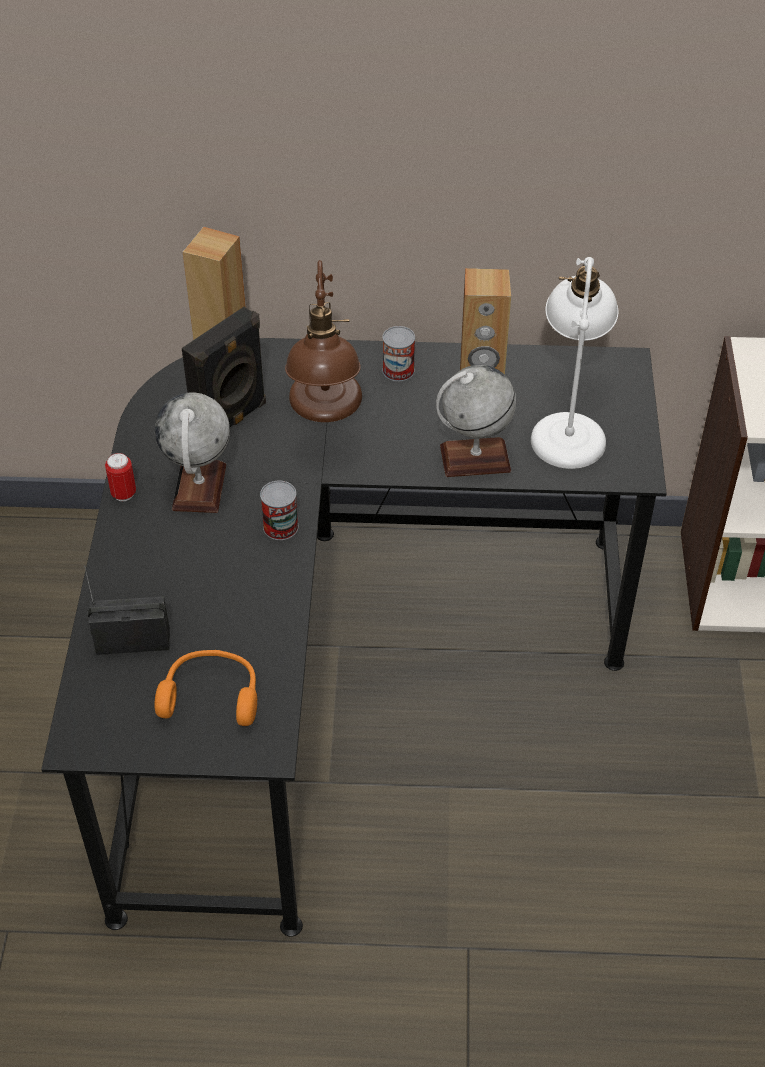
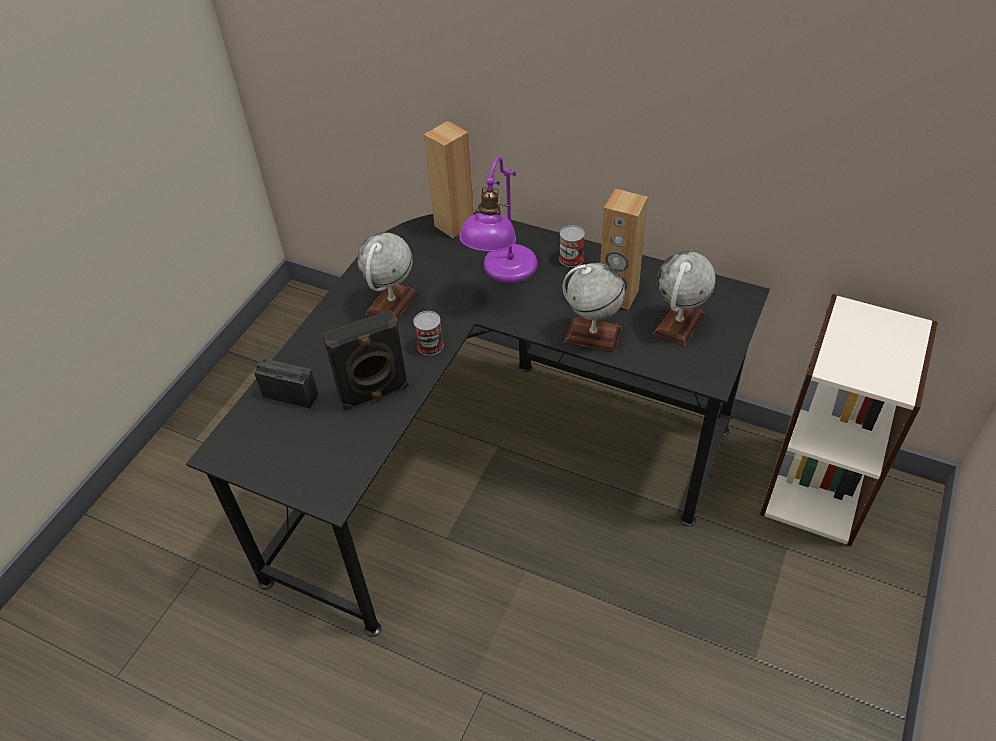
camera: 25 degrees right, 0 degrees up
(123, 494) = (341, 294): can -> none
(211, 695) = (319, 448): orange headphones -> none
(232, 420) = (438, 264): black speaker -> black speaker (375, 394)
(327, 419) = (502, 280): brown table lamp -> purple table lamp
(568, 418) = (678, 324): white table lamp -> globe

